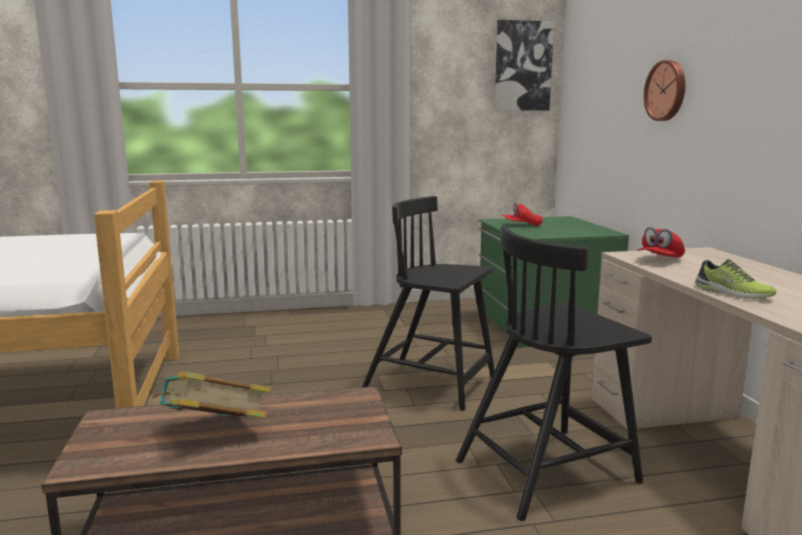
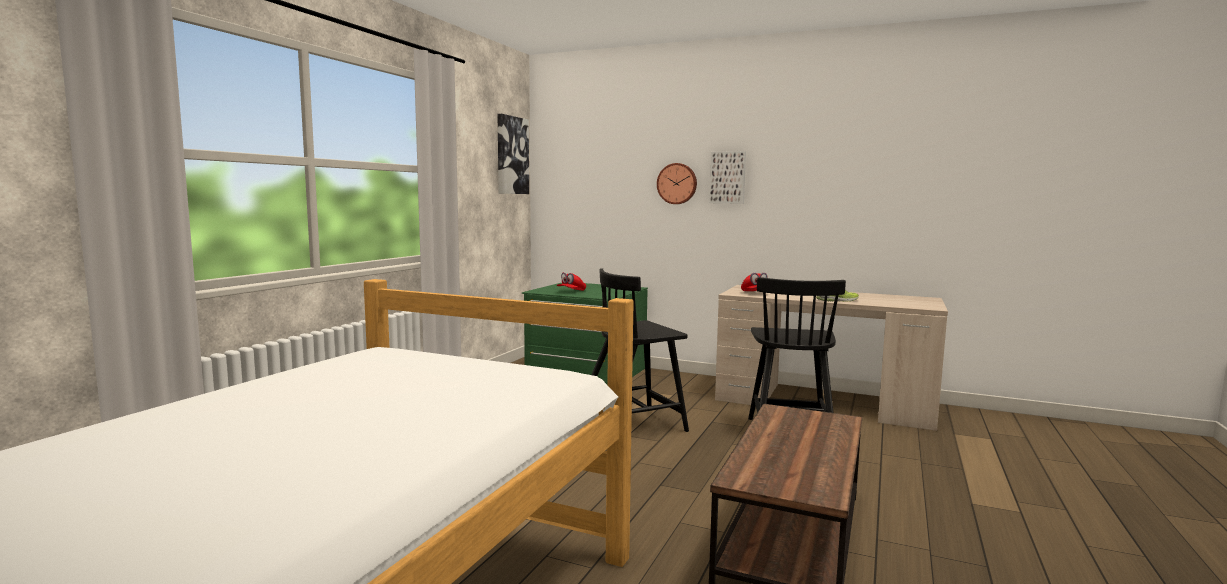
camera: 55 degrees left, 5 degrees down
(214, 433) = (801, 452): book -> none
(718, 78) = (728, 177): none -> picture

